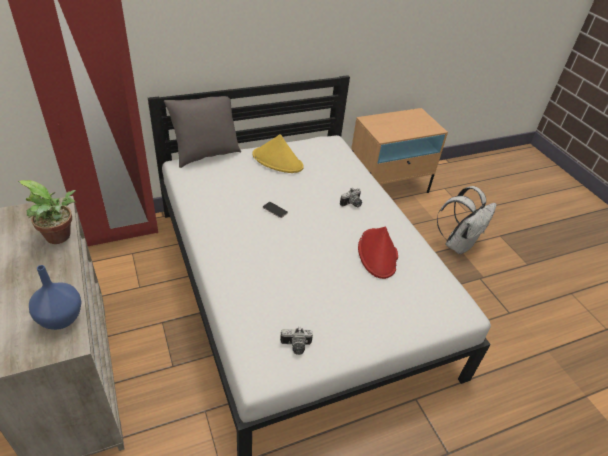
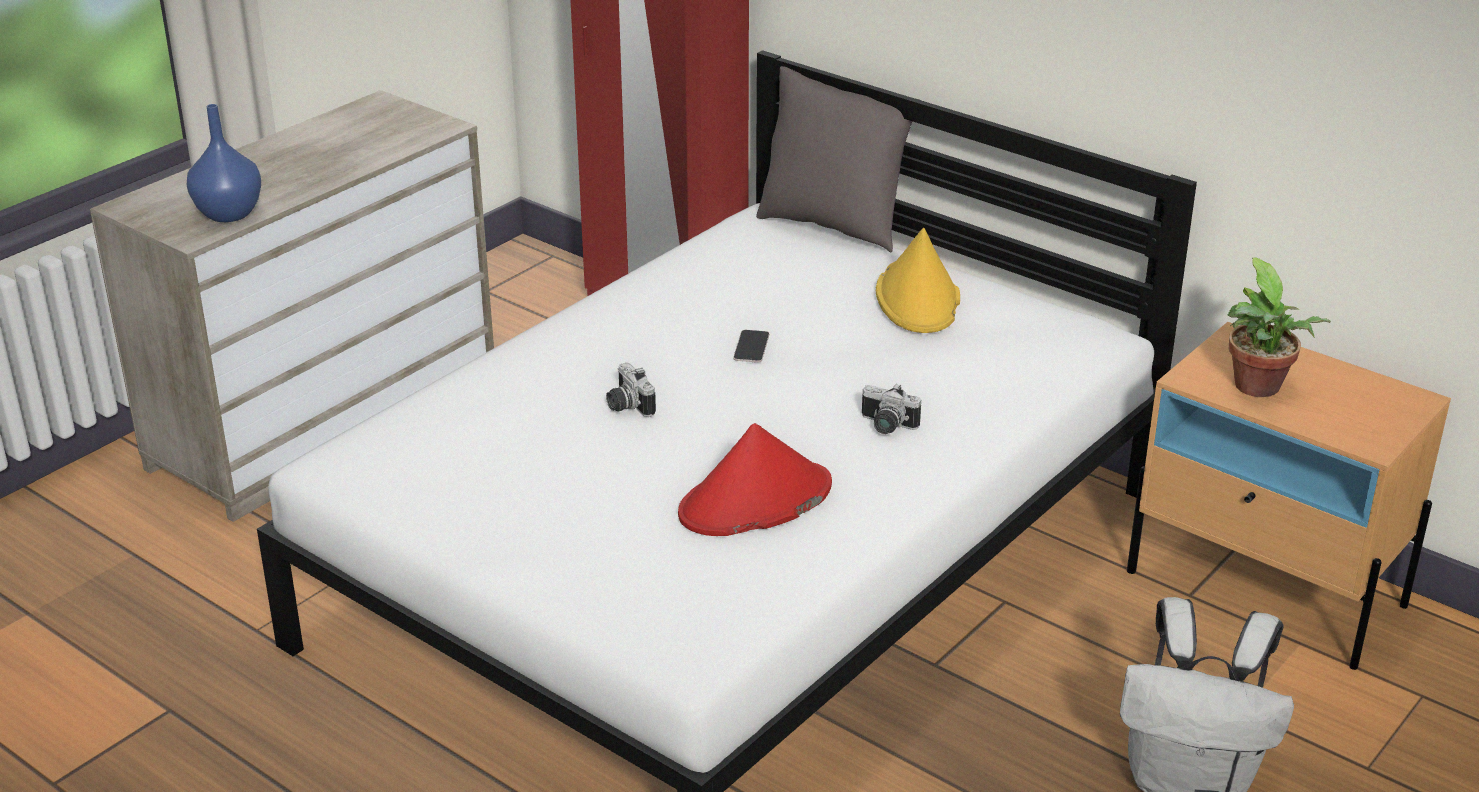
camera: 65 degrees right, 10 degrees down
(61, 237) = (378, 154): potted plant -> potted plant (1259, 389)
(296, 347) = (415, 480): camera -> camera (626, 406)

